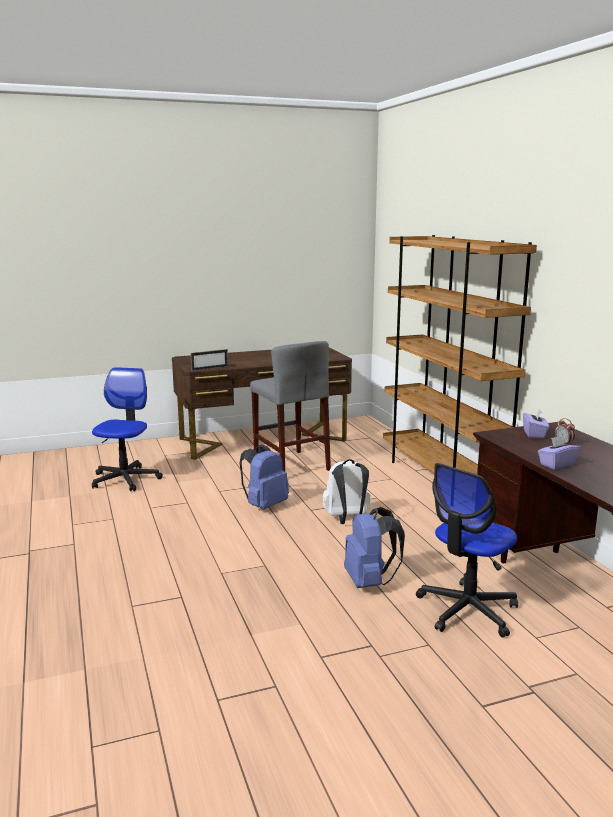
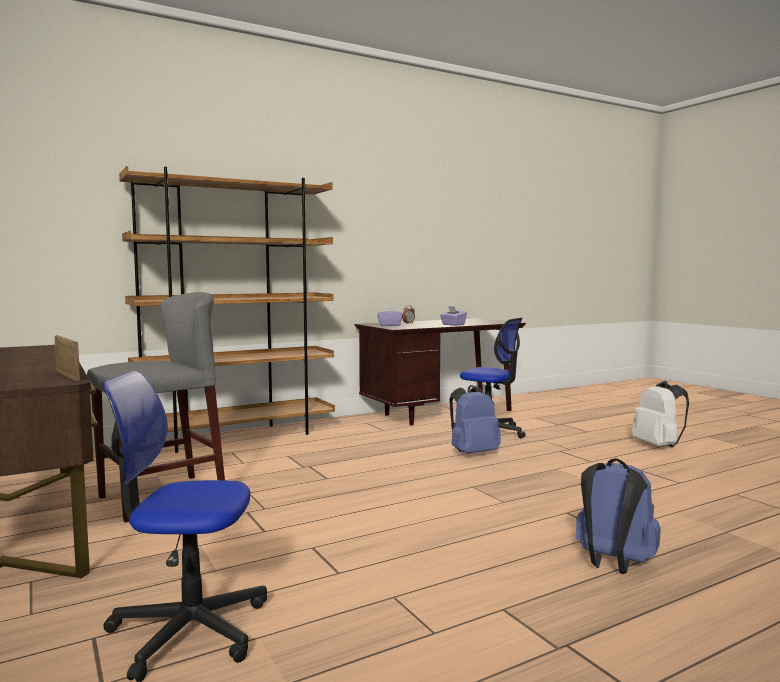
camera: 100 degrees left, 10 degrees down
(264, 505) = (317, 500): blue backpack -> blue backpack (613, 564)
(347, 519) = (349, 464): white backpack -> white backpack (658, 446)

